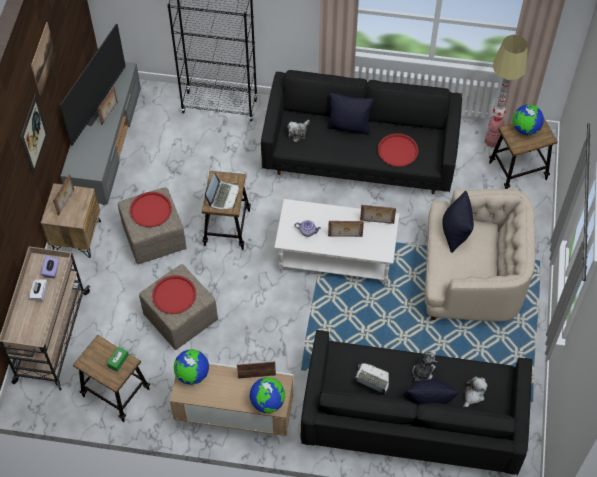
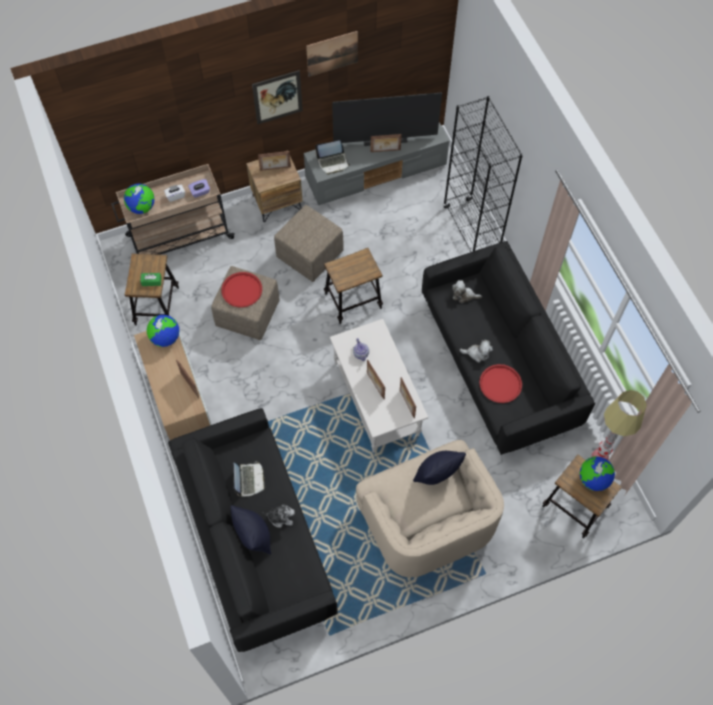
camera: 60 degrees right, 5 degrees up
(150, 210) = (311, 230): red tray -> none
(223, 196) = (349, 270): laptop -> laptop (333, 162)
(268, 402) = (170, 405): globe -> globe (142, 207)
(349, 126) = (499, 331): black pillow -> none
(473, 395) = (281, 571): plush toy -> plush toy (477, 353)

